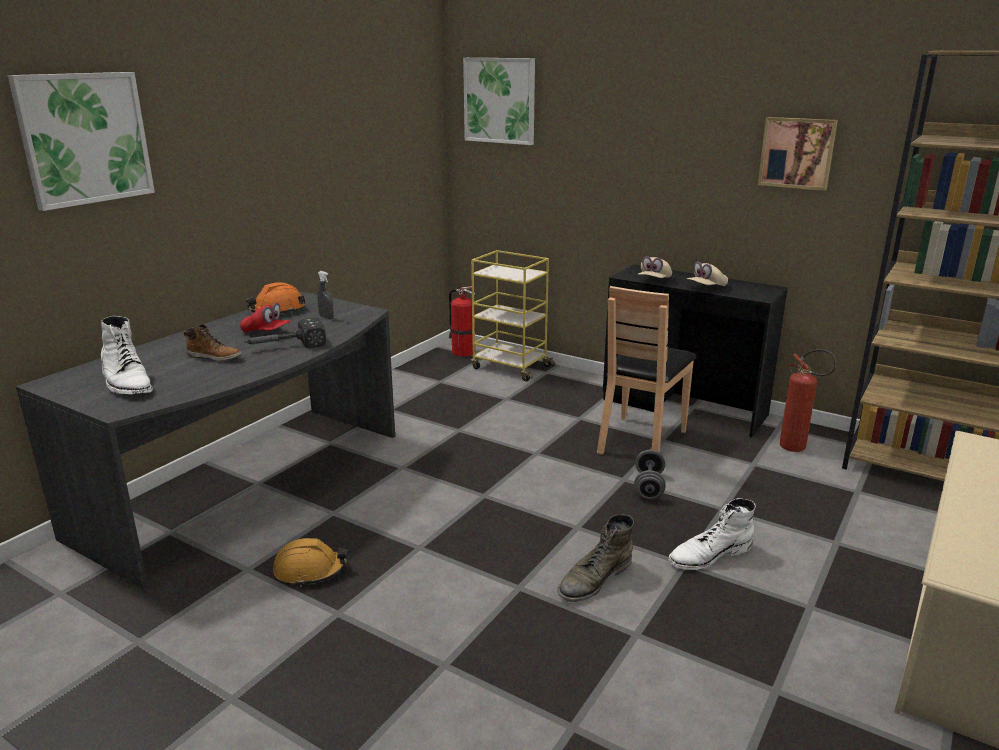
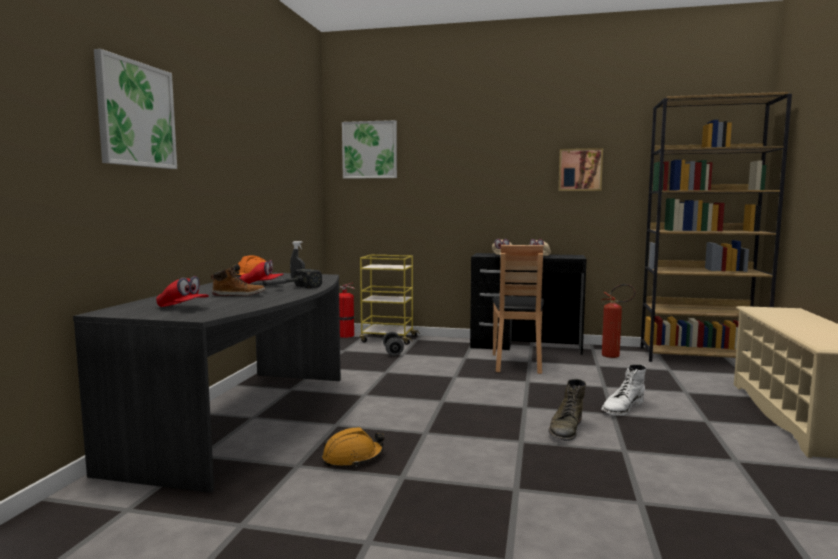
camera: 20 degrees left, 15 degrees down
(127, 383) = (183, 307): white boot -> red cap
(648, 486) = (547, 382): grey dumbbell -> grey dumbbell (393, 352)

